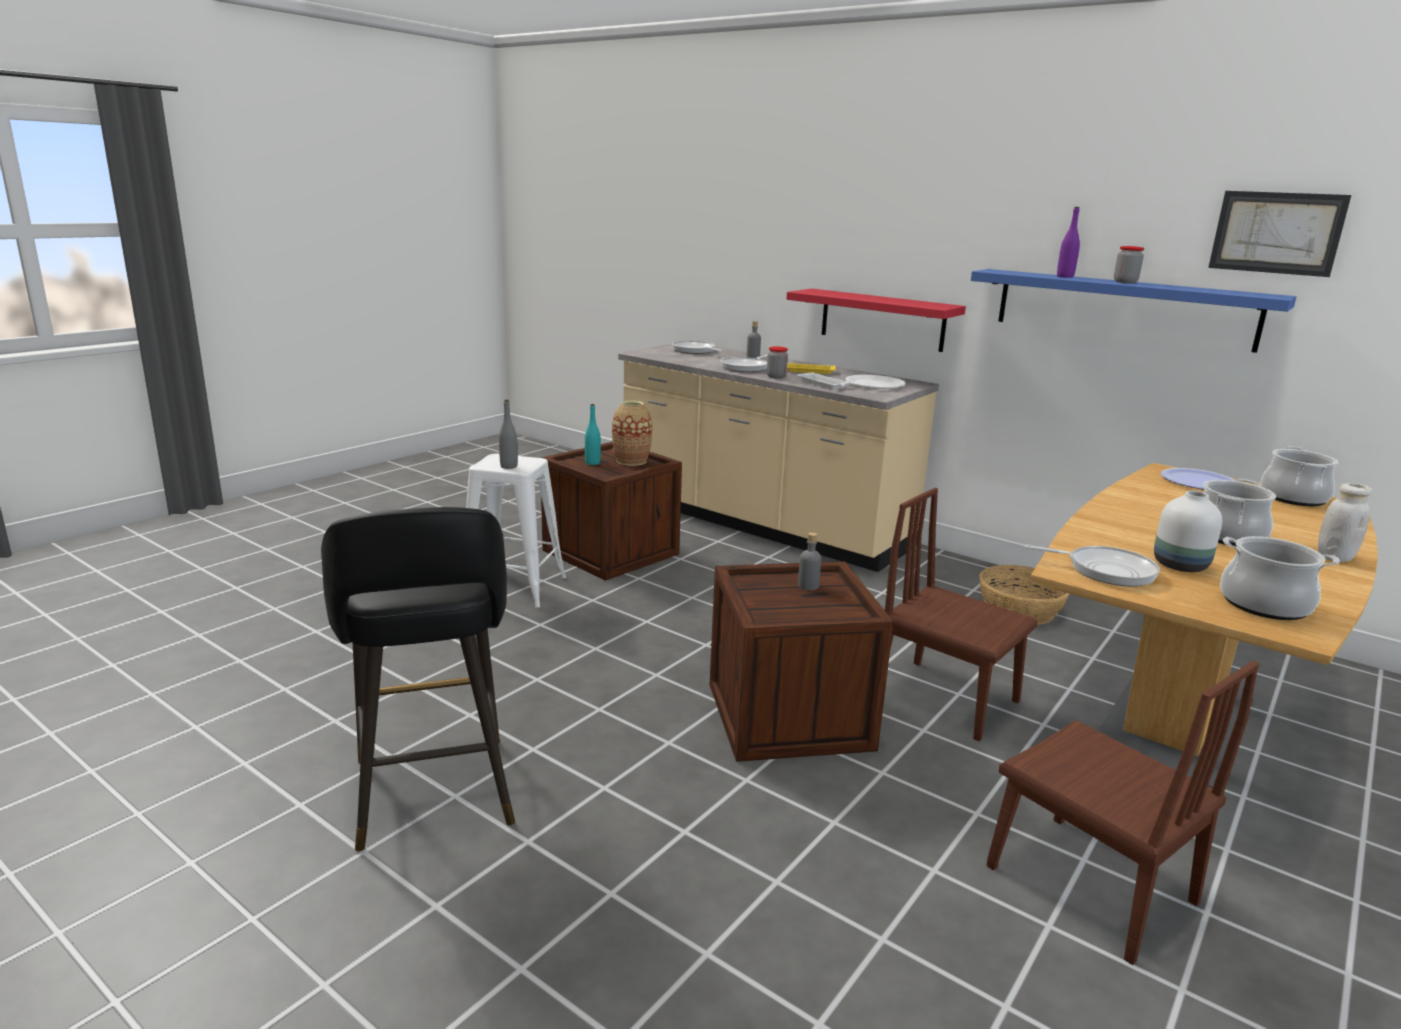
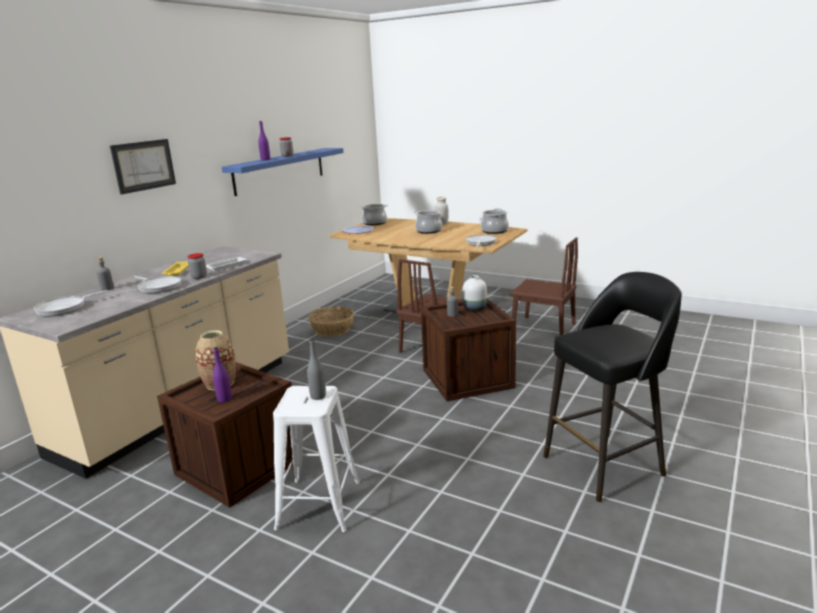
camera: 95 degrees left, 0 degrees up
(592, 463) = (224, 399): turquoise bottle -> purple bottle
(875, 384) = (226, 256): white plate -> none
(882, 320) = (171, 220): red shelf -> none
(1089, 884) = (543, 327): brown chair -> brown chair turned 75 degrees clockwise
(1181, 566) = (466, 236): white vase -> white vase (474, 308)
(1276, 233) = (314, 122): picture -> picture (143, 165)

